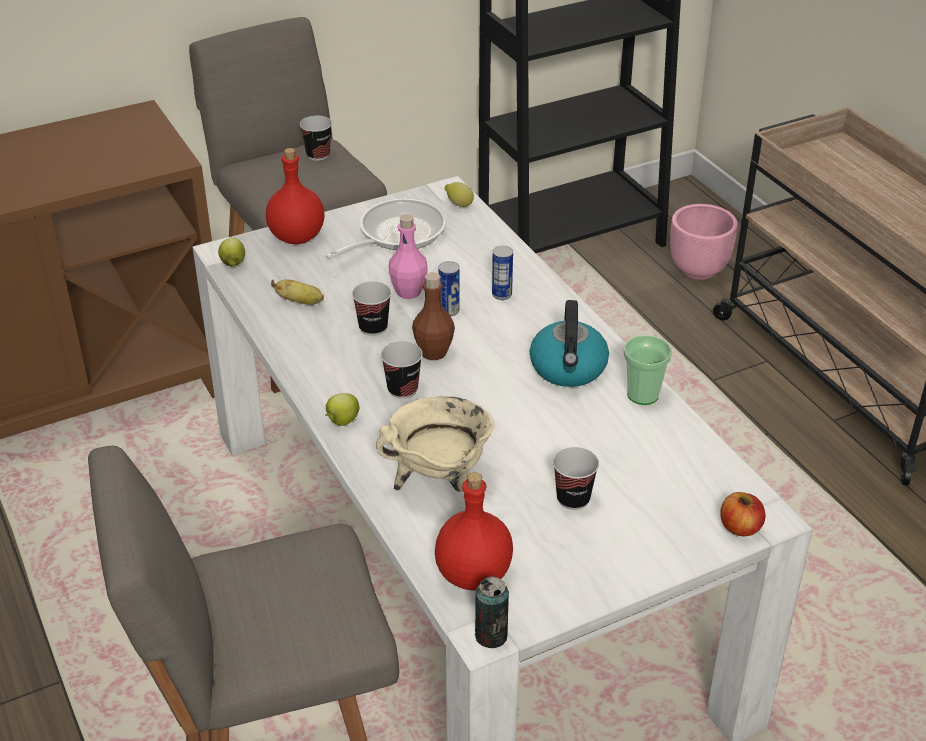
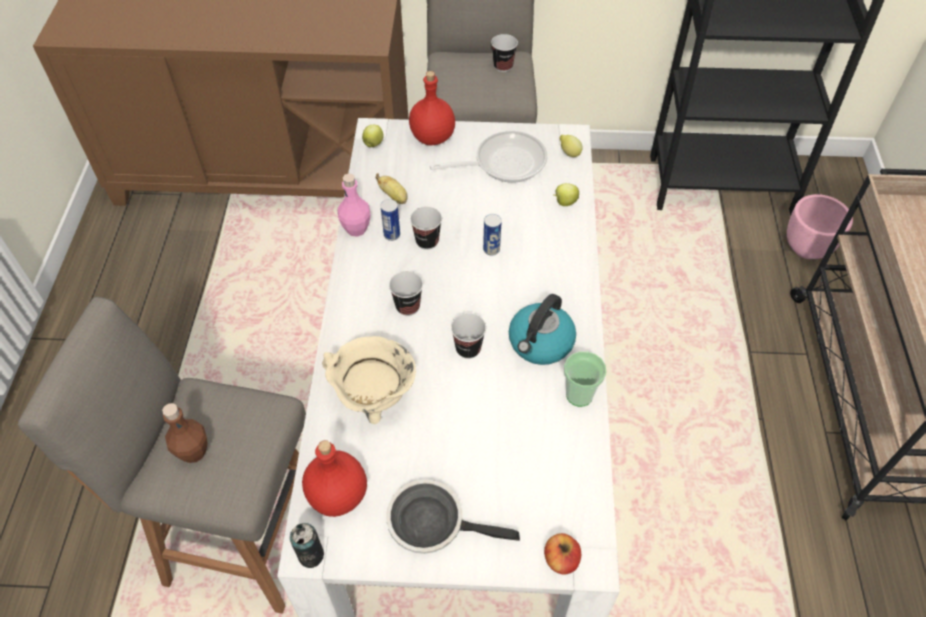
camera: 30 degrees right, 15 degrees up
(342, 421) = (347, 315): apple -> apple (564, 202)
(408, 292) = (475, 219): pink bottle -> pink bottle (356, 229)
(433, 352) = (453, 283): brown bottle -> brown bottle (193, 452)
(501, 295) = (541, 251): can -> can (392, 235)
(573, 499) = (455, 465): cup -> cup (468, 349)
(591, 553) = (432, 522): none -> frying pan

